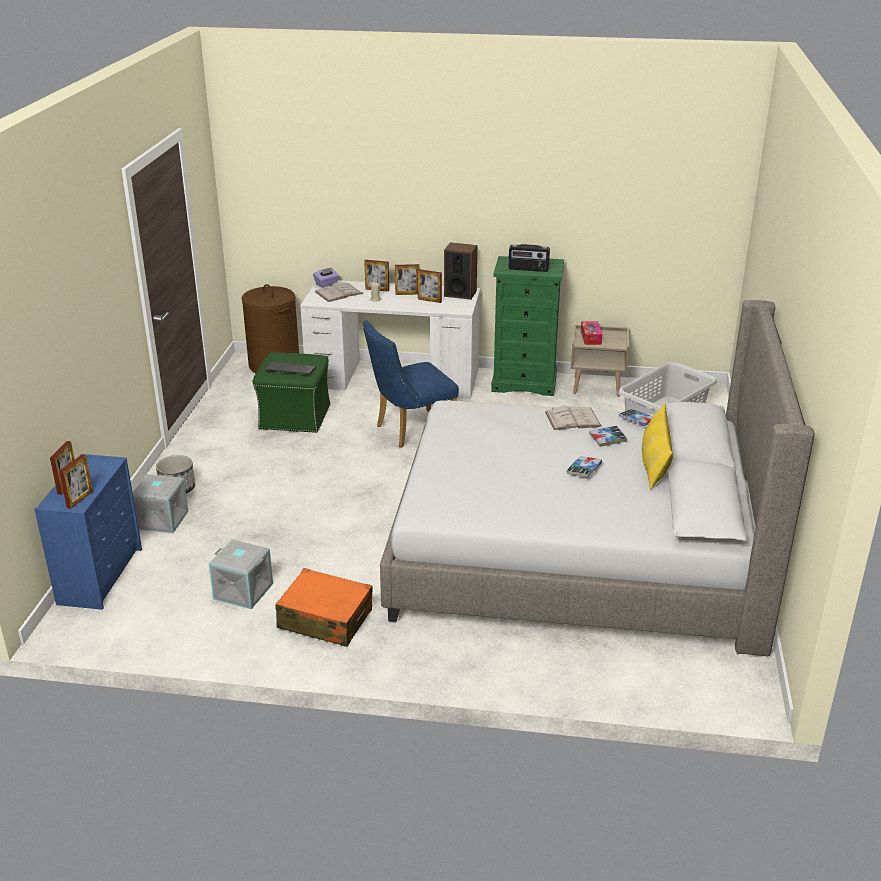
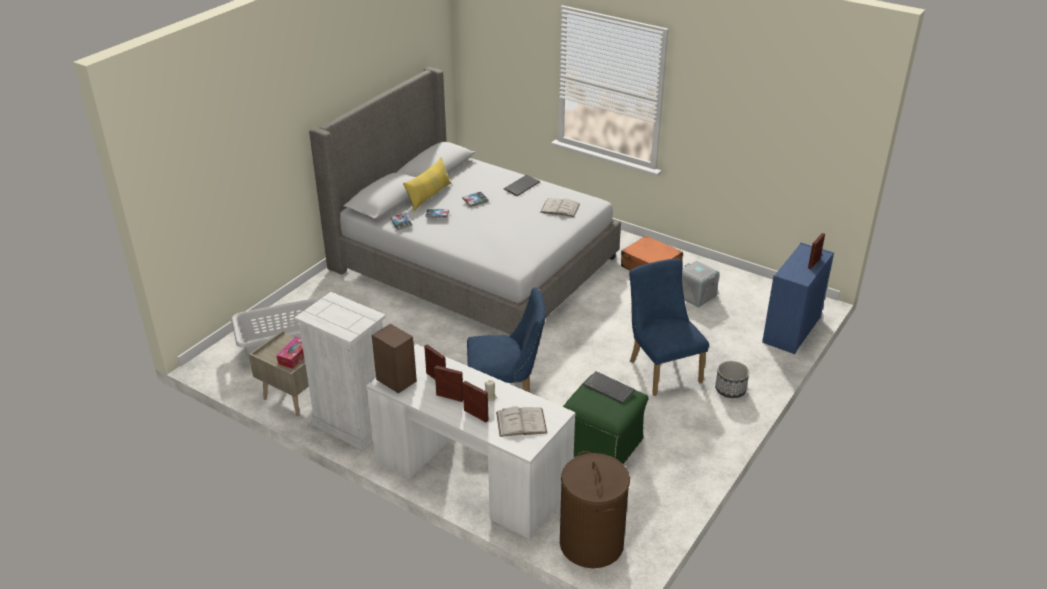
camera: 155 degrees left, 5 degrees up
(80, 499) = (804, 251): picture frame -> none
(161, 519) = (746, 363): grey storage box -> none
(261, 490) = (661, 369): none -> blue chair
(326, 284) = (525, 444): purple tissue box -> none
(524, 383) = (352, 423): green dresser -> white dresser
(528, 269) = (346, 310): radio -> none
(547, 512) = (521, 186): none -> keyboard
(573, 419) = (442, 234): white book -> white book (560, 208)

